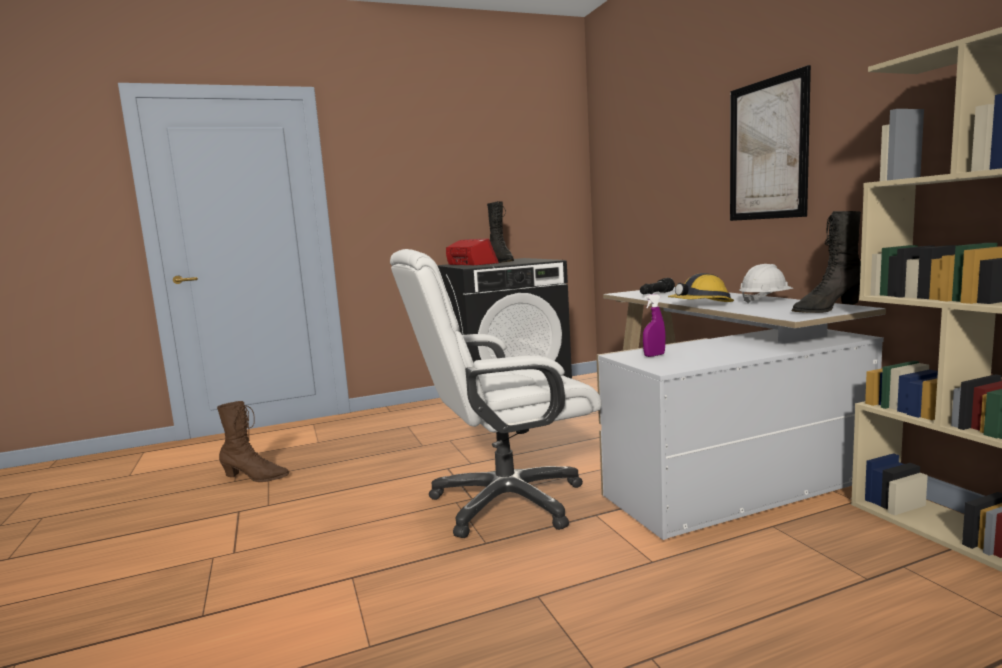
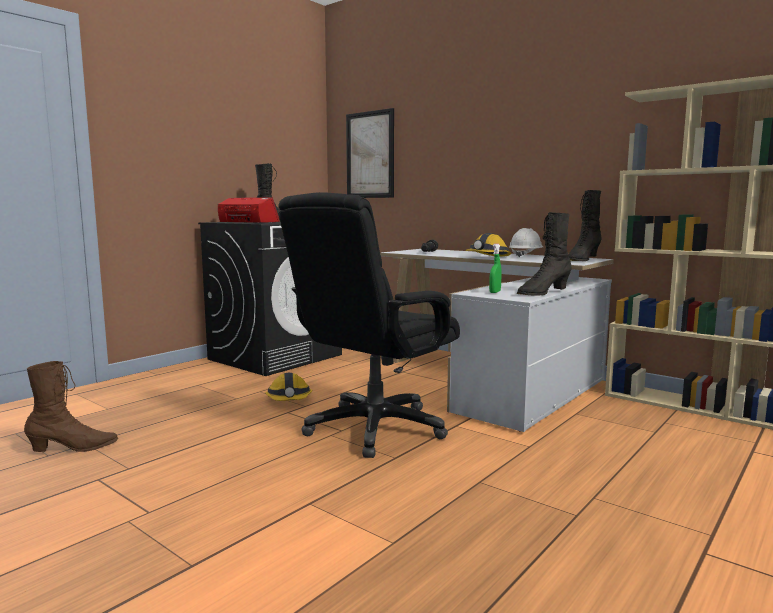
camera: 30 degrees left, 0 degrees up
(464, 454) = (289, 399): none -> hard hat
(505, 502) = (374, 428): white office chair -> black office chair
(654, 355) = (495, 292): purple spray bottle -> green spray bottle
(713, 360) = (542, 293): none -> black boot
(767, 150) = (519, 143): picture -> picture (370, 155)

